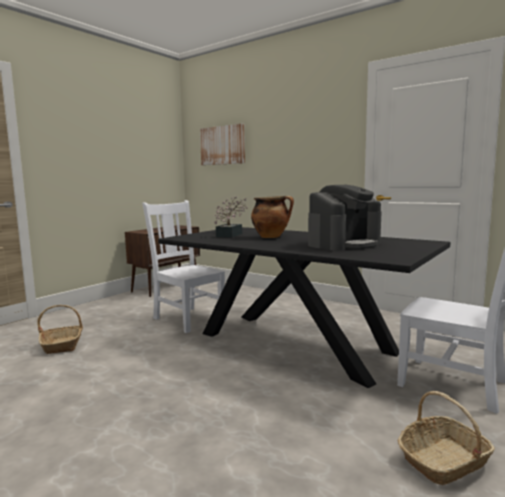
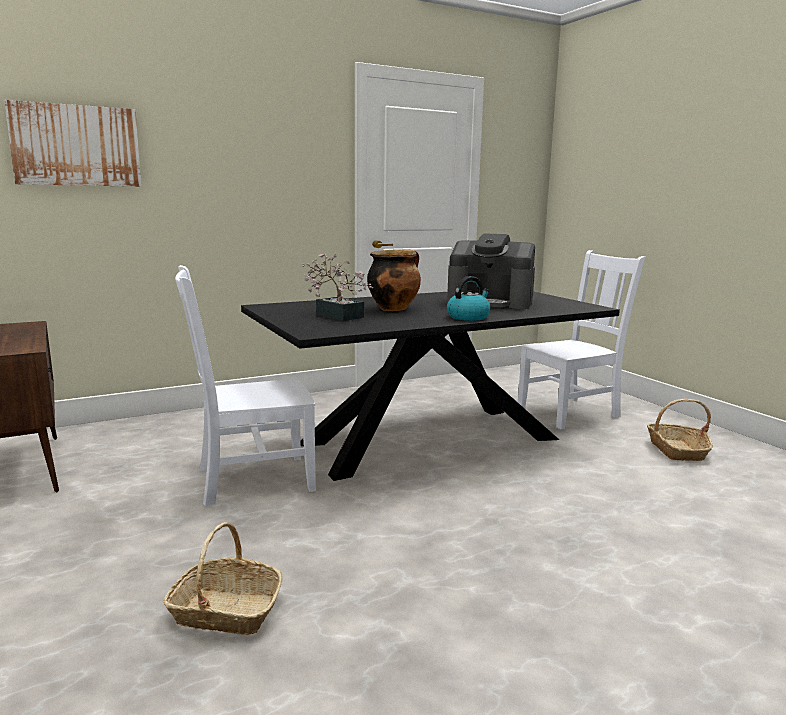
camera: 65 degrees left, 5 degrees up
(269, 246) = (468, 317): none -> kettle
(344, 244) = (490, 302): coffee machine -> coffee machine turned 120 degrees clockwise

